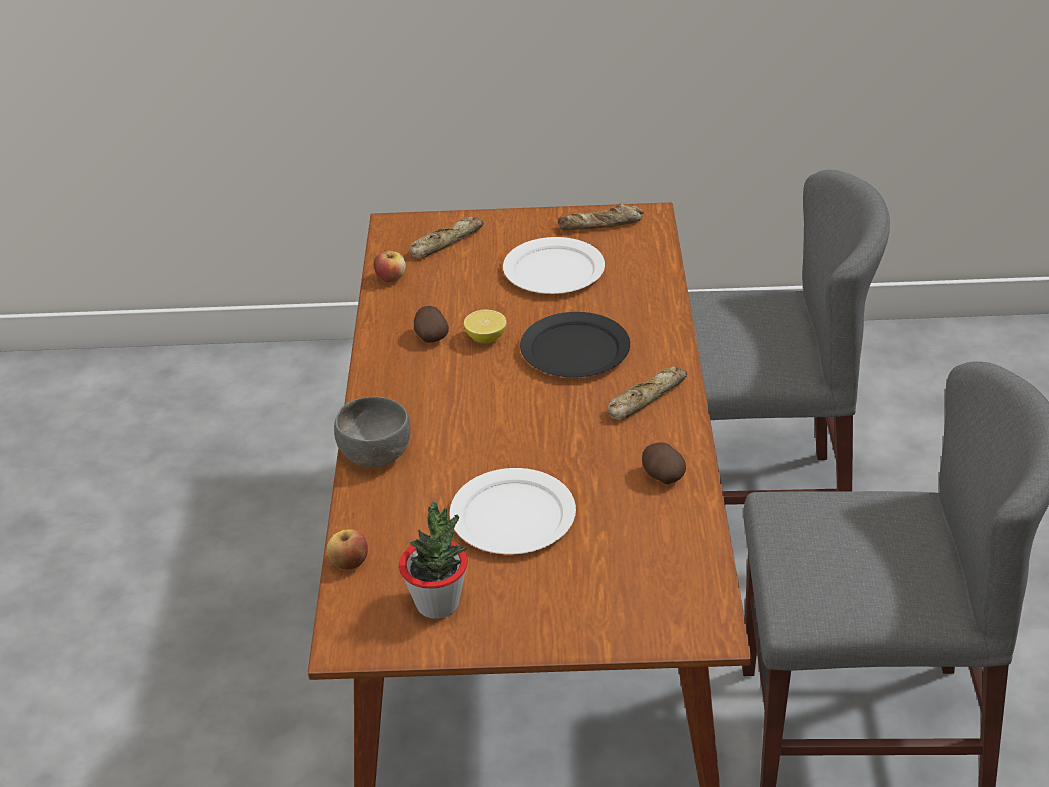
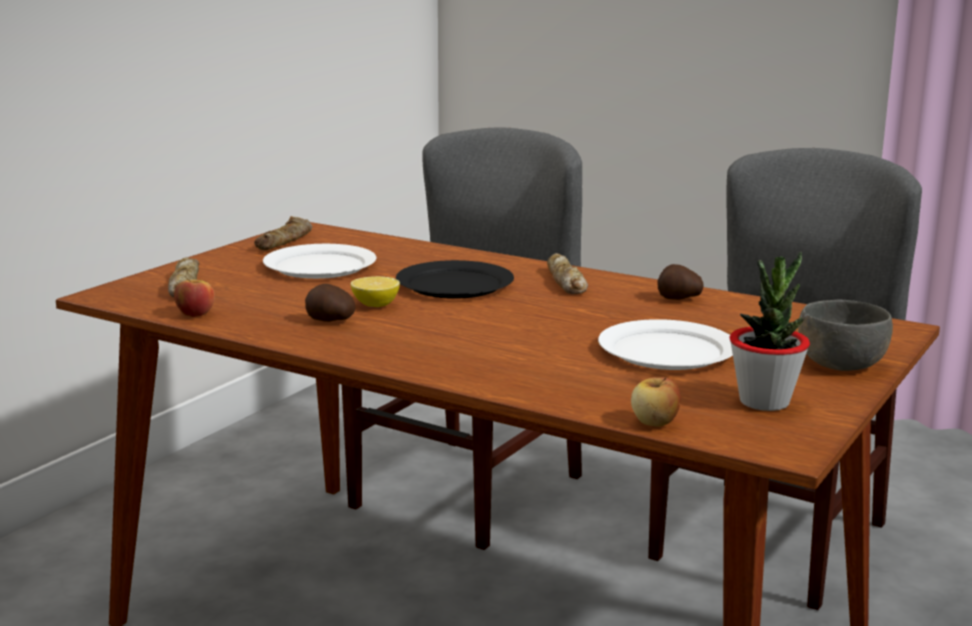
camera: 60 degrees left, 20 degrees down
(374, 453) = (485, 378): grey bowl -> grey bowl (840, 364)

